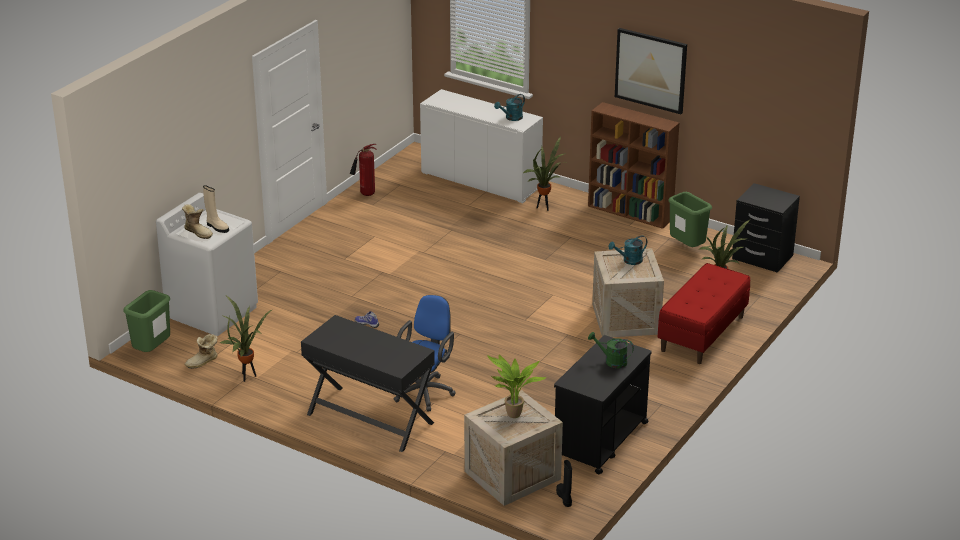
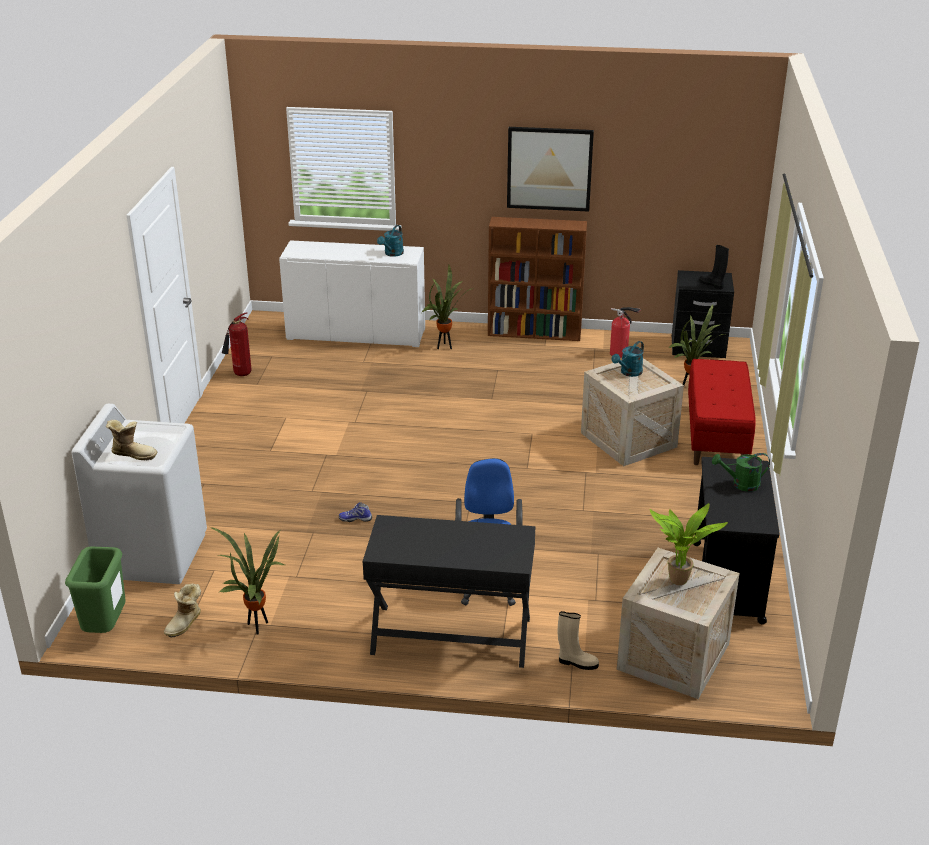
camera: 25 degrees left, 0 degrees up
(217, 227) = (154, 442): beige boot -> beige boot (577, 663)
(564, 498) = (754, 665): black boot -> black boot (712, 284)
(687, 247) = (620, 354): green trash can -> fire extinguisher

